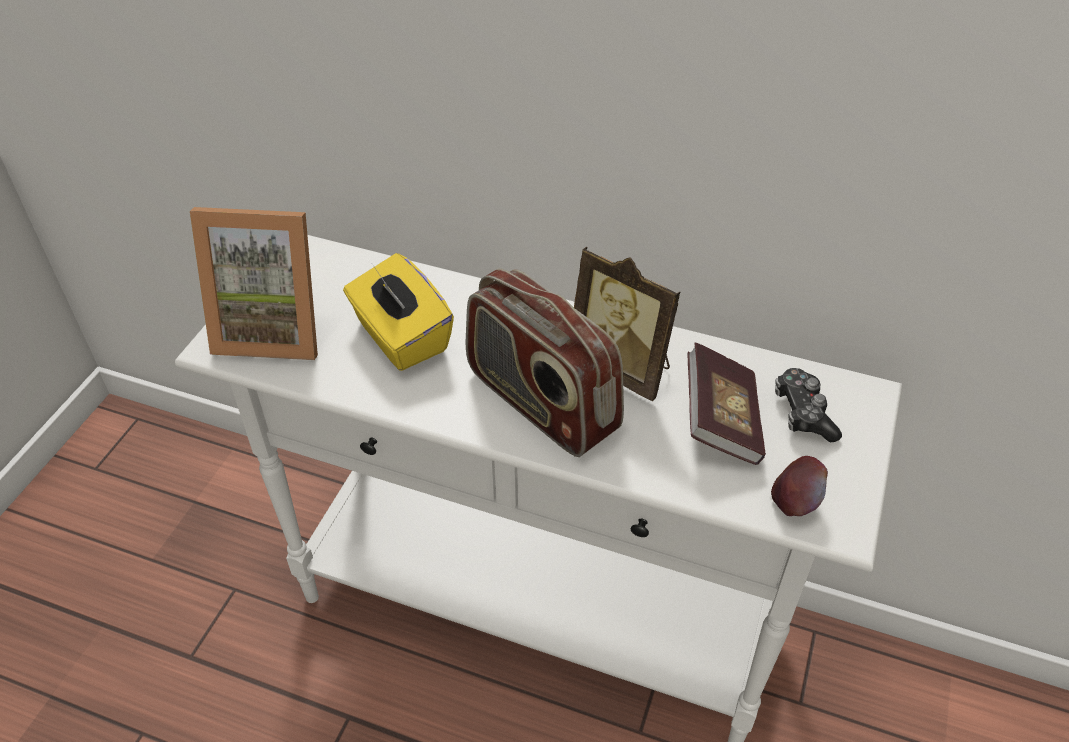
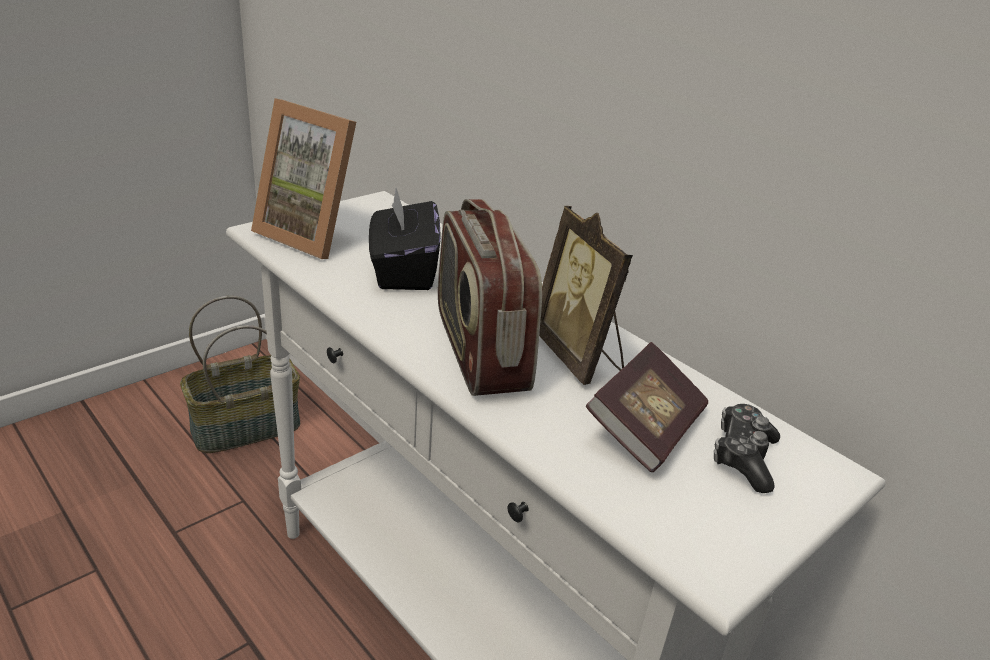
camera: 25 degrees right, 15 degrees down
(173, 508) = (246, 426): none -> basket
(401, 337) = (403, 271): yellow tissue box -> black tissue box
(794, 502) = (673, 525): apple -> none

